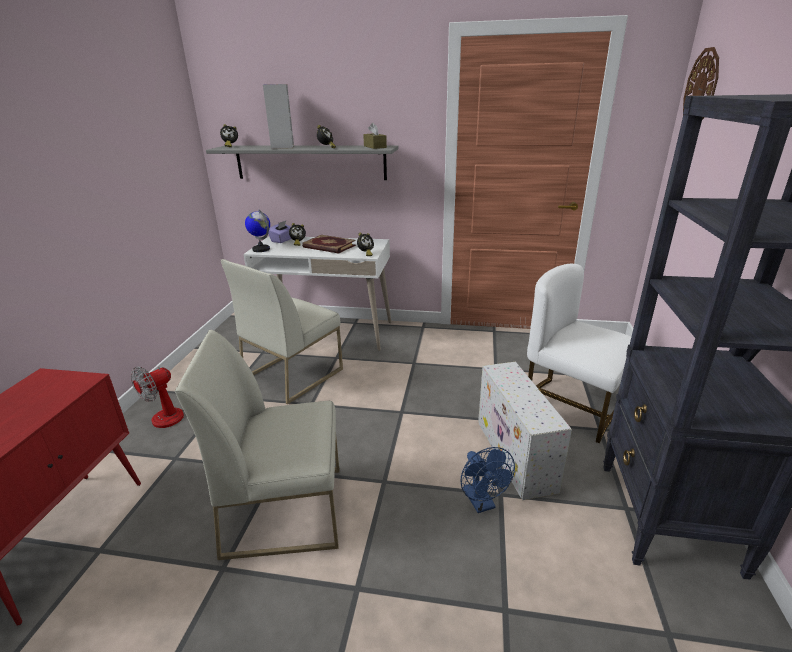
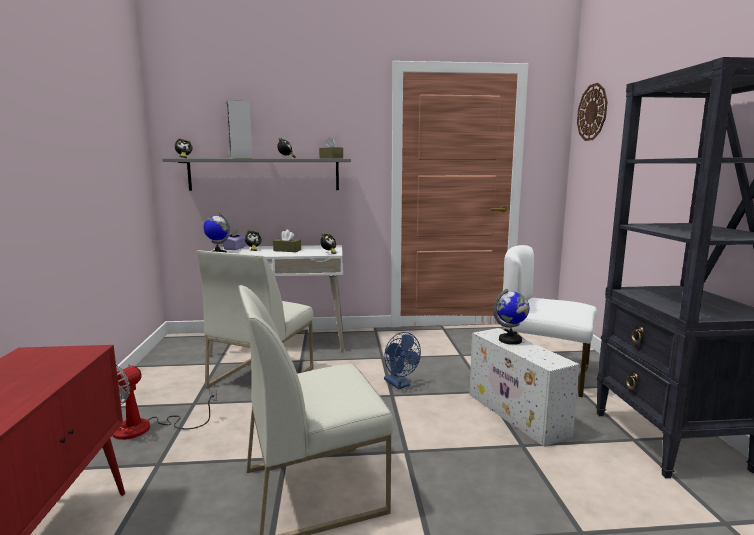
camera: 15 degrees left, 15 degrees down
(329, 246) = (287, 250): book -> brown tissue box
(482, 503) = (509, 454): blue fan -> blue fan (399, 384)
(516, 382) = (510, 340): none -> globe

